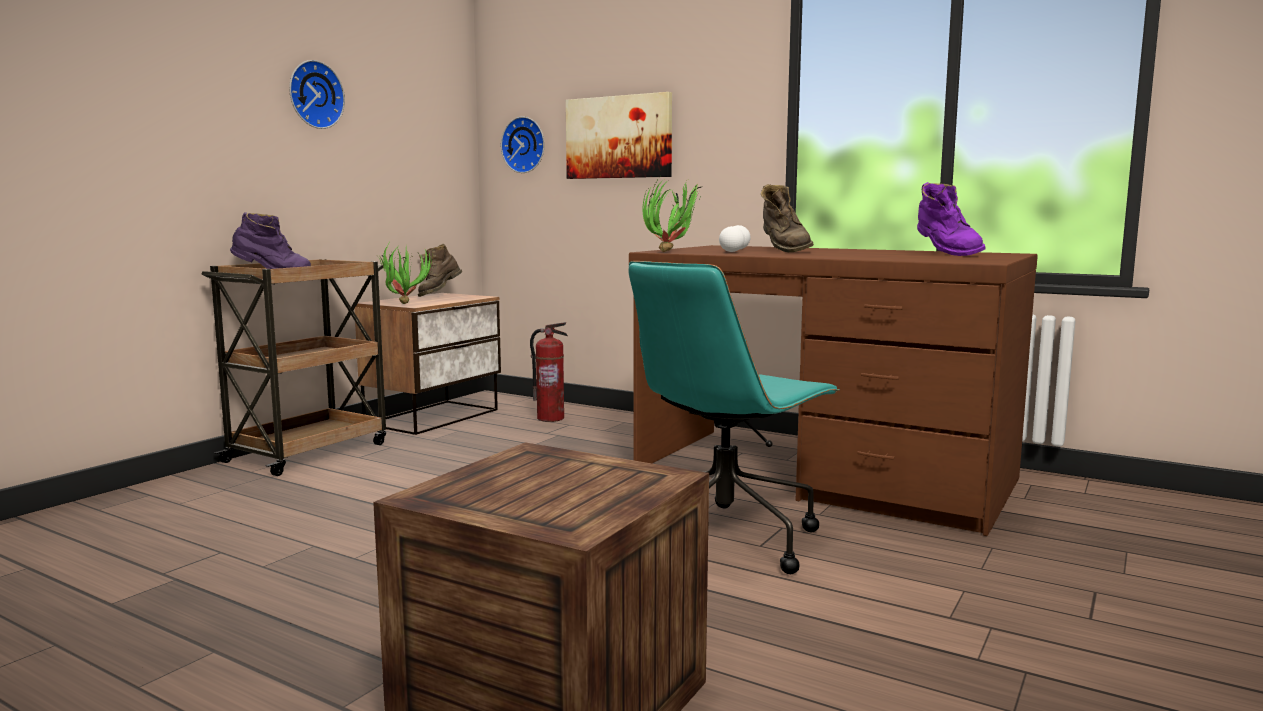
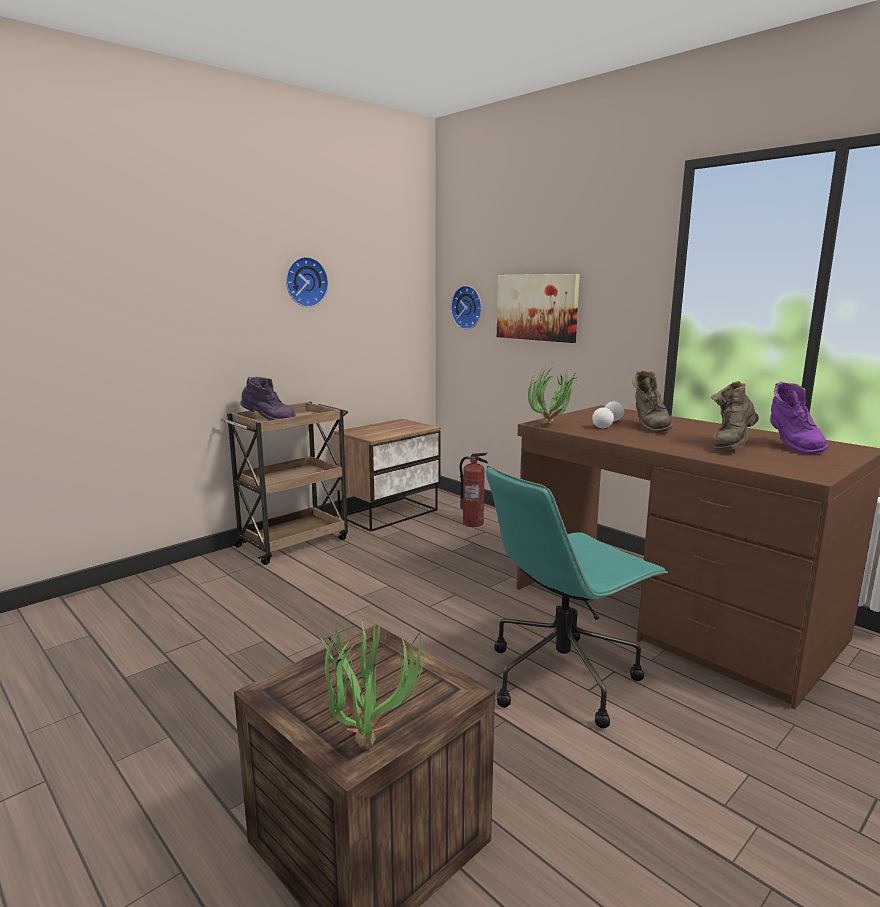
camera: 15 degrees right, 5 degrees up
(405, 303) = (367, 433): potted plant -> potted plant (368, 735)
(439, 295) = (398, 422): brown boot -> brown boot (731, 446)

